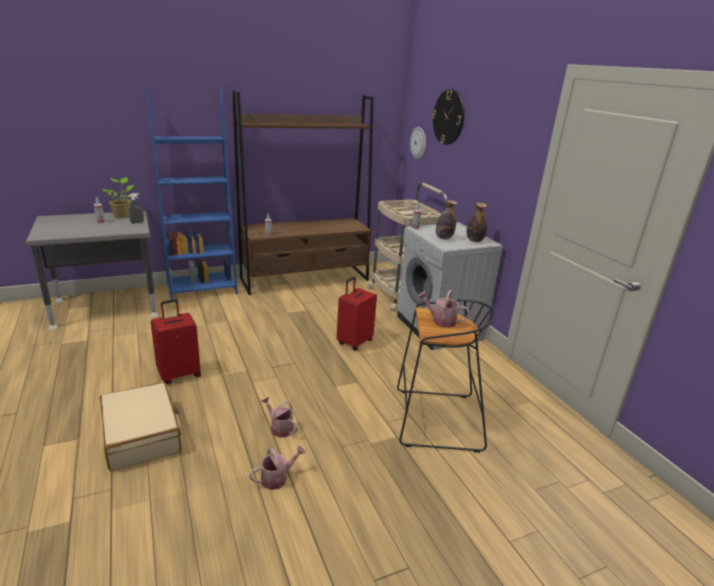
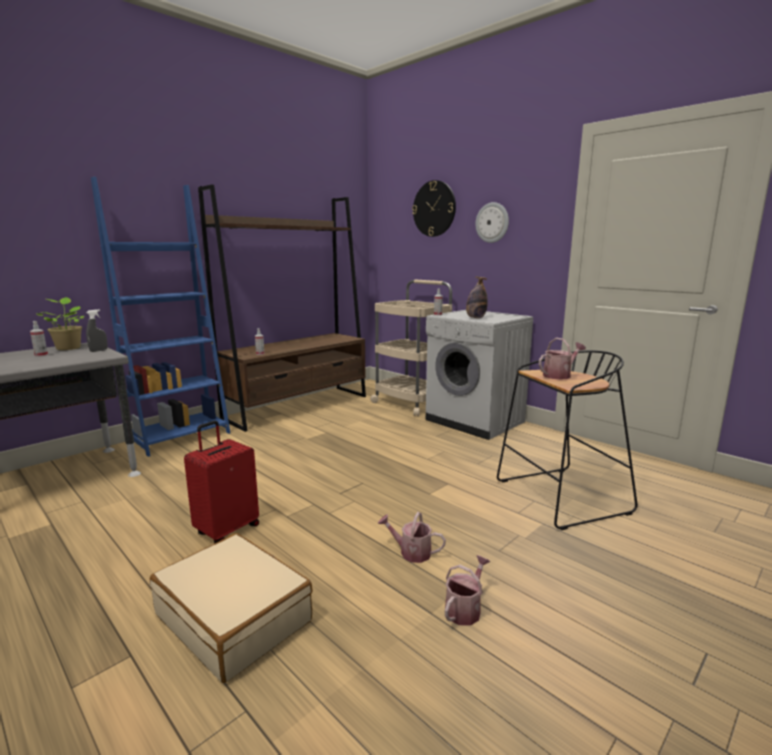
camera: 20 degrees left, 10 degrees down
(354, 342) = (406, 450): red suitcase -> none
(418, 143) = (395, 244): wall clock -> wall clock (492, 222)
(440, 321) = (559, 375): watering can -> watering can turned 150 degrees clockwise
(474, 240) = (504, 316): bottle -> none

